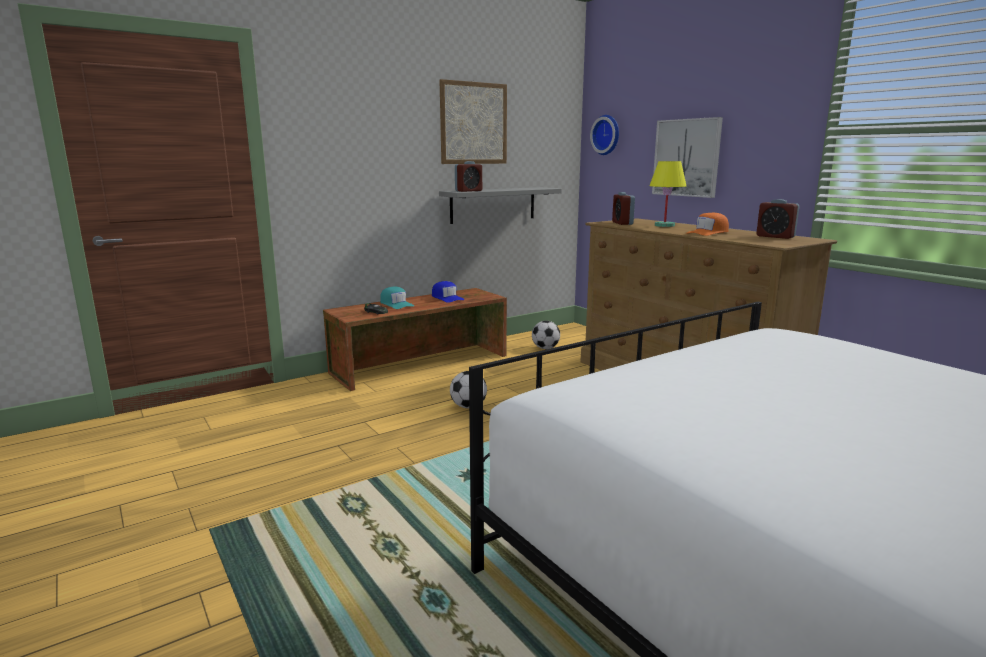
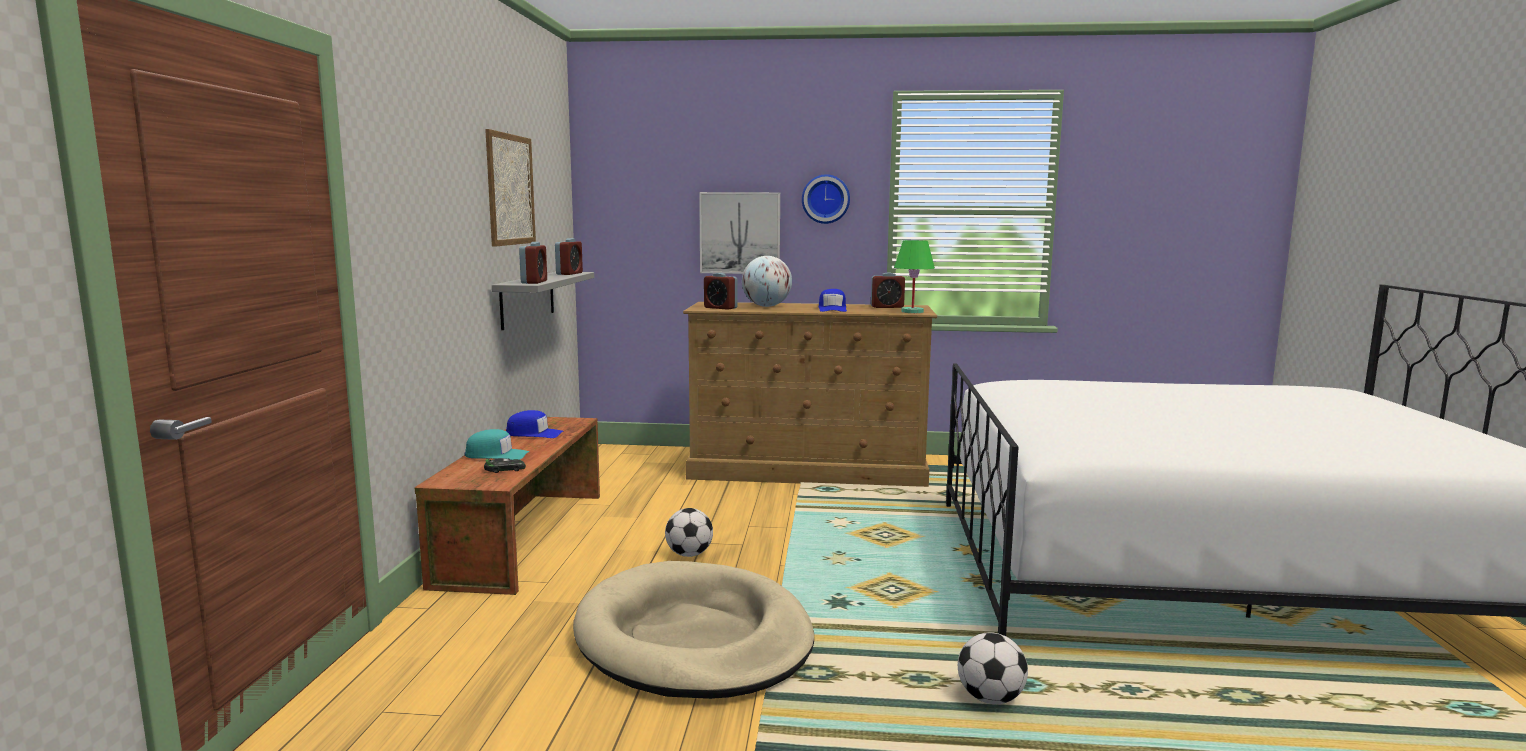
camera: 50 degrees left, 5 degrees down
(357, 451) = (694, 638): none -> beige dog bed
(534, 188) = (569, 273): none -> alarm clock
(545, 348) = (620, 477): football -> football (990, 698)
(607, 135) = (619, 205): wall clock -> wall clock (825, 199)
(664, 225) = (766, 306): yellow table lamp -> globe
(708, 233) = (832, 309): orange cap -> blue cap
(774, 242) = (912, 312): none -> green table lamp

